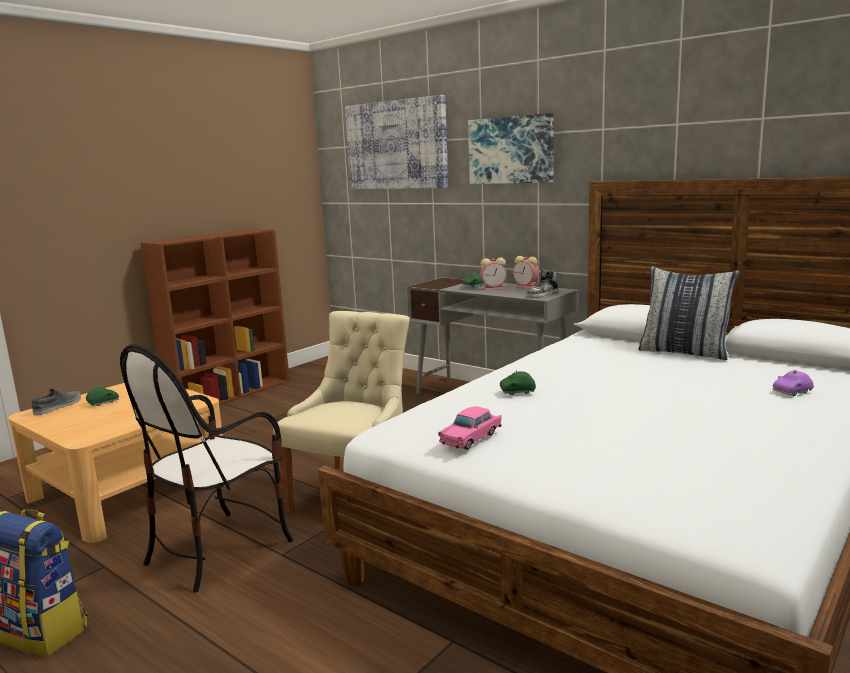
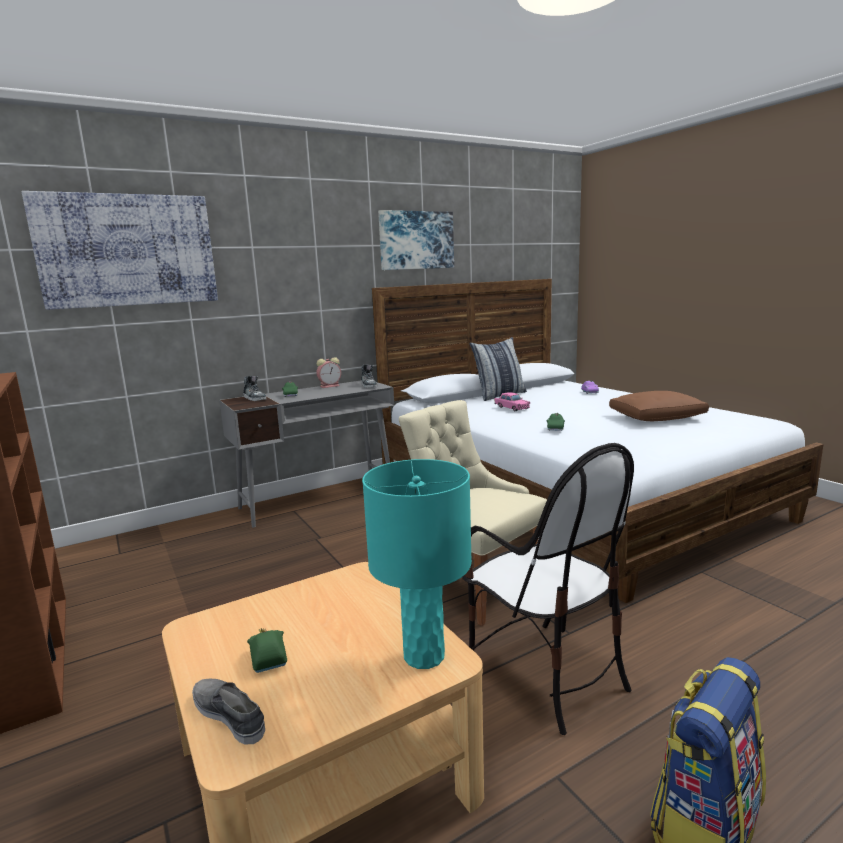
camera: 70 degrees left, 0 degrees up
(90, 433) = (424, 656): none -> turquoise table lamp
(453, 282) = (255, 398): none -> shoe
(471, 438) = (647, 445): pink toy car -> pink toy car (511, 408)
(494, 288) = (316, 392): alarm clock -> none
(511, 150) = (291, 260): picture -> picture (416, 240)
(657, 442) = (657, 418): none -> brown pillow

